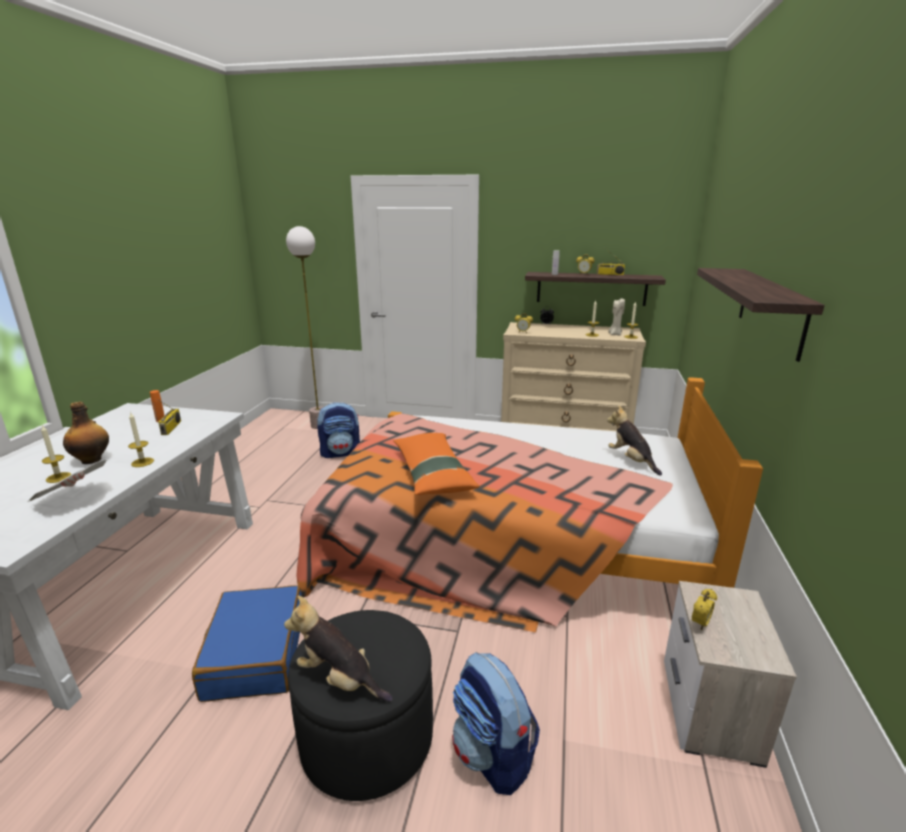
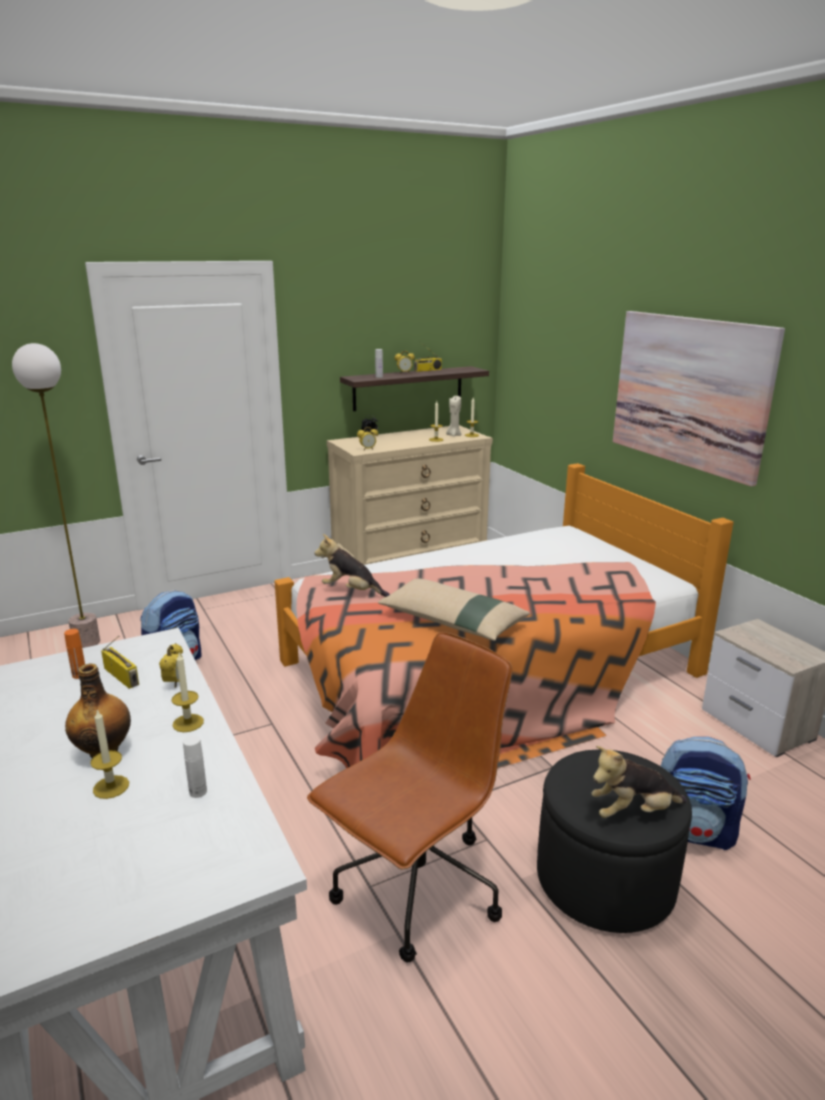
camera: 40 degrees left, 0 degrees up
(73, 497) = (198, 792): newspaper -> white bottle
(255, 654) = (416, 890): blue suitcase -> brown office chair
(432, 473) = (452, 621): orange pillow -> beige pillow
(631, 460) = (574, 554): plush toy -> plush toy (351, 591)
(700, 624) = (763, 652): alarm clock -> alarm clock (174, 683)
(771, 310) = (689, 392): shelf -> picture

